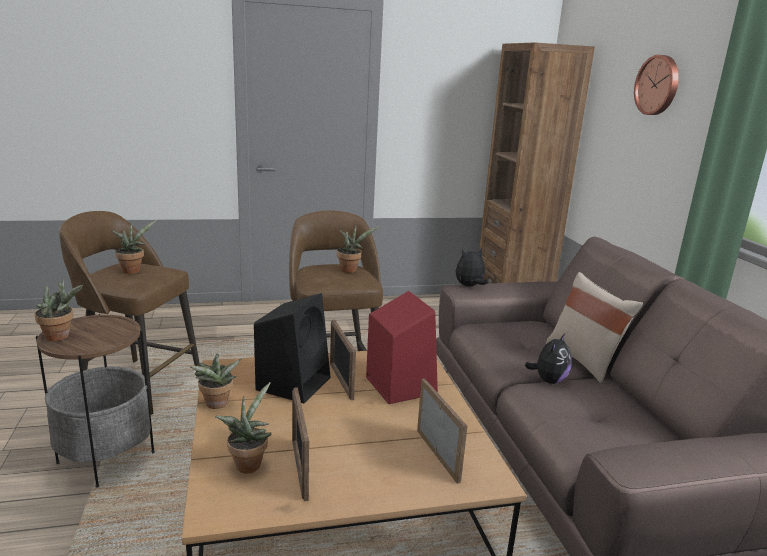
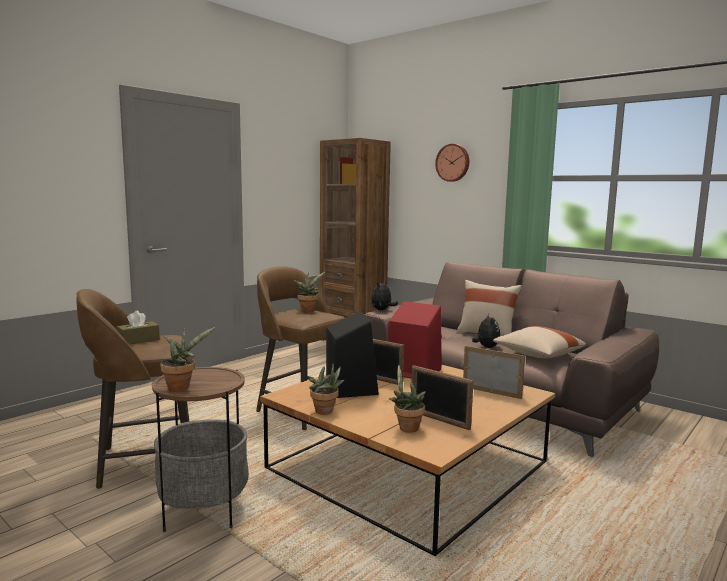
camera: 35 degrees left, 10 degrees down
(133, 270) = (138, 340): potted plant -> brown tissue box
(597, 421) = (537, 355): none -> beige pillow

